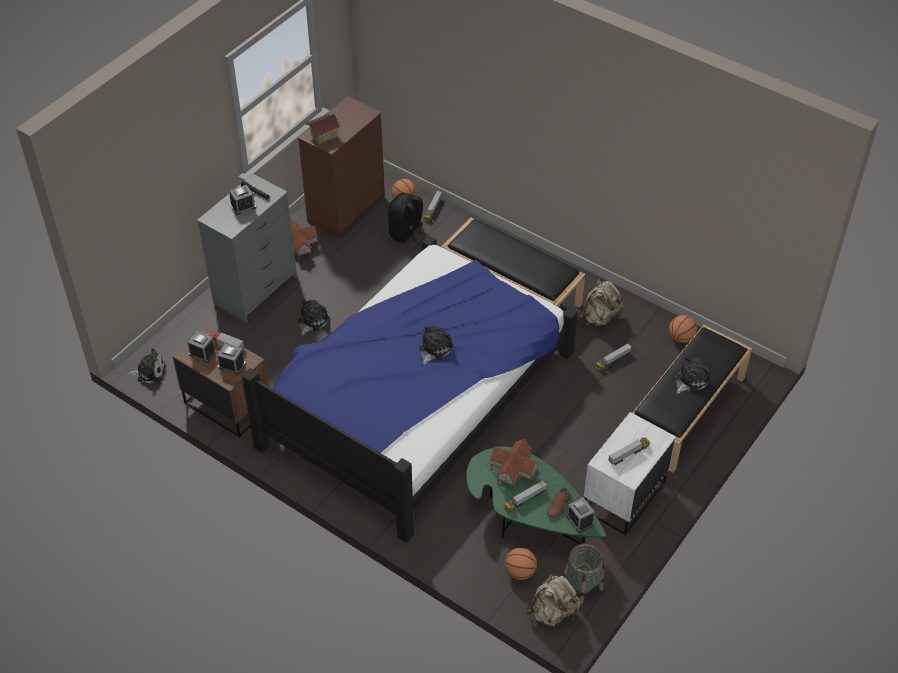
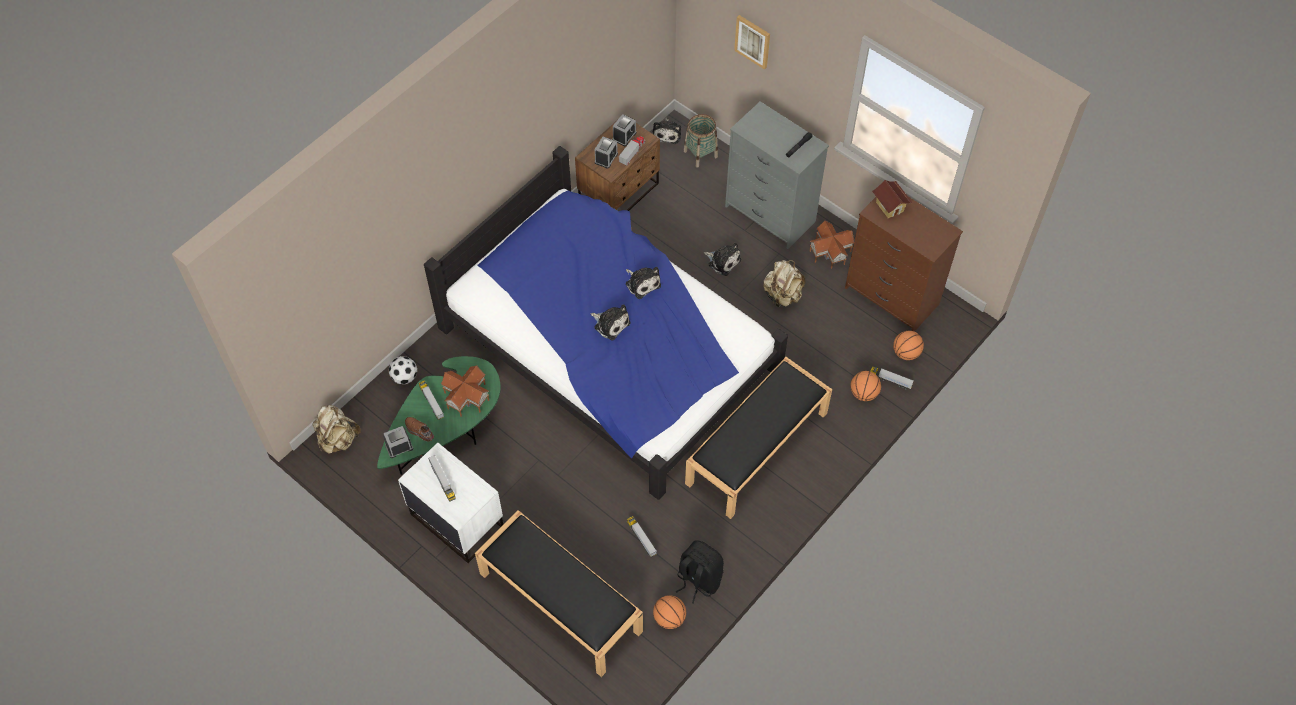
camera: 95 degrees right, 10 degrees up
(155, 191) = (753, 41): none -> picture
(243, 207) = (777, 137): alarm clock -> none
(406, 233) = (851, 352): black backpack -> black backpack (698, 580)
(469, 564) = (405, 377): none -> football
(520, 572) = (388, 417): basketball -> basketball (863, 393)
(582, 586) = (362, 468): basket -> basket (700, 154)
(600, 318) = (706, 534): beige backpack -> beige backpack (782, 295)
(690, 380) = (554, 576): plush toy -> plush toy (642, 283)

